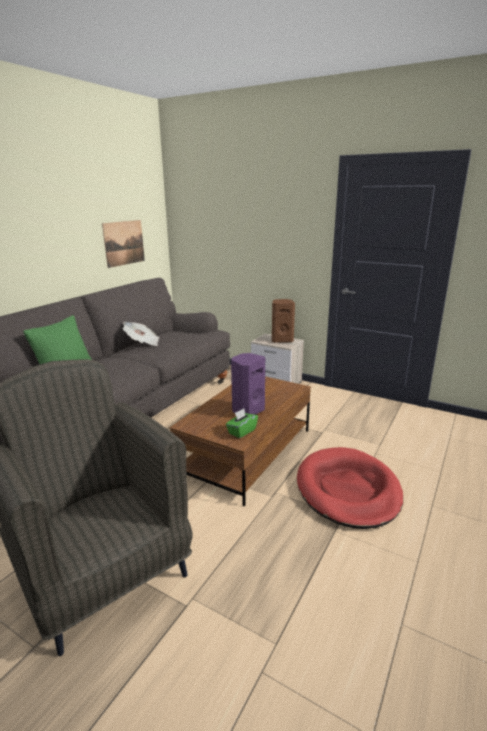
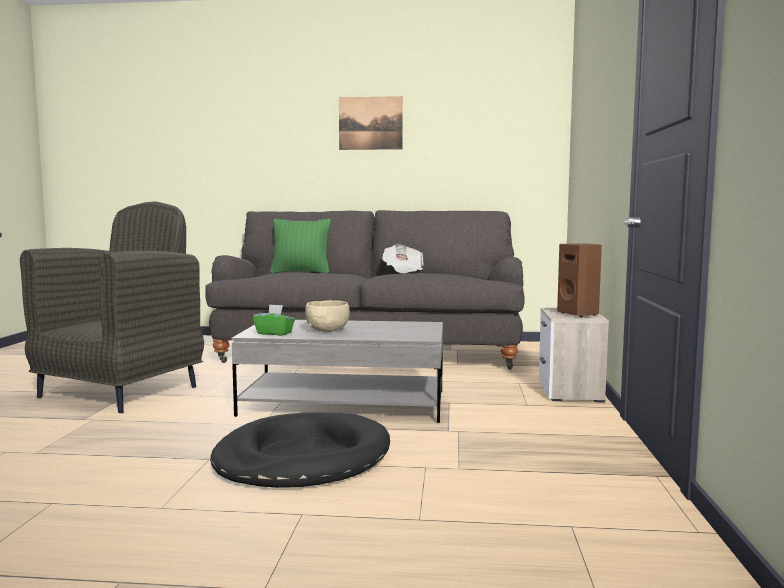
camera: 65 degrees right, 15 degrees down
(124, 243) = (480, 167): picture -> picture (370, 123)
(246, 453) = (345, 403): brown coffee table -> grey coffee table
(247, 411) = (328, 330): purple speaker -> beige bowl
(347, 490) = (302, 458): red dog bed -> black dog bed

